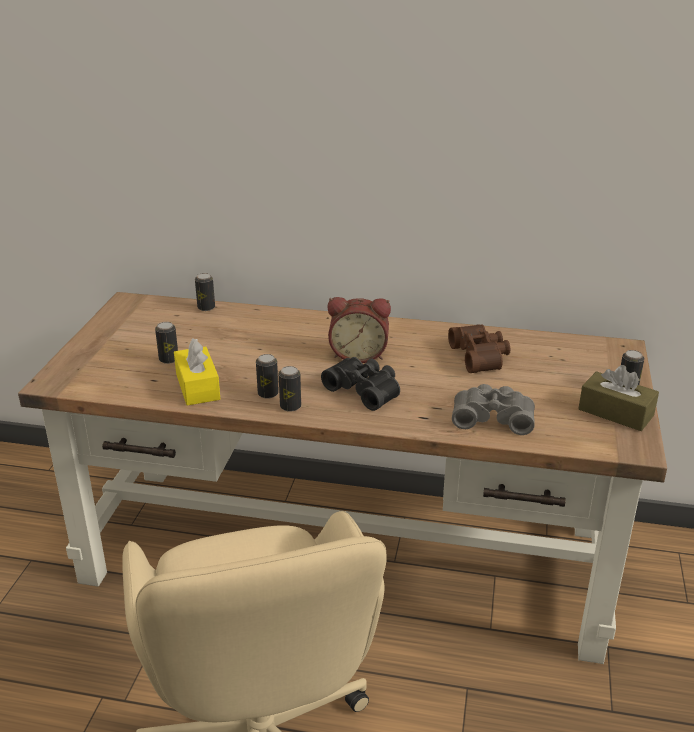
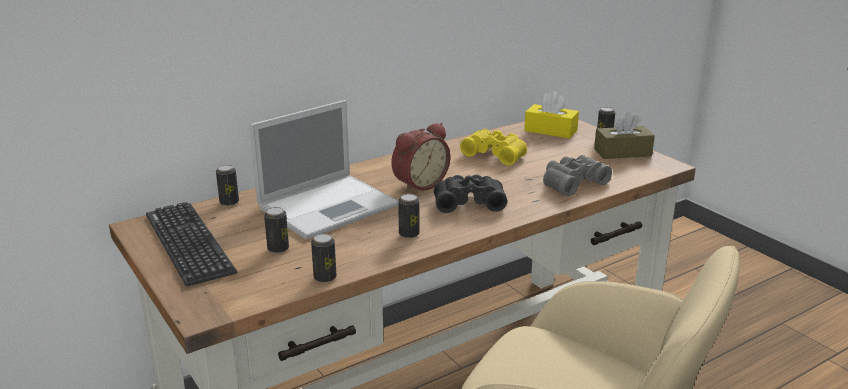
camera: 45 degrees left, 5 degrees down
(130, 328) = (188, 243): none -> keyboard
(197, 387) = (345, 254): yellow tissue box -> yellow tissue box (550, 130)
(261, 342) = (330, 205): none -> laptop
(290, 406) = (442, 234): can -> can (325, 277)
(481, 356) = (495, 154): brown binoculars -> yellow binoculars

